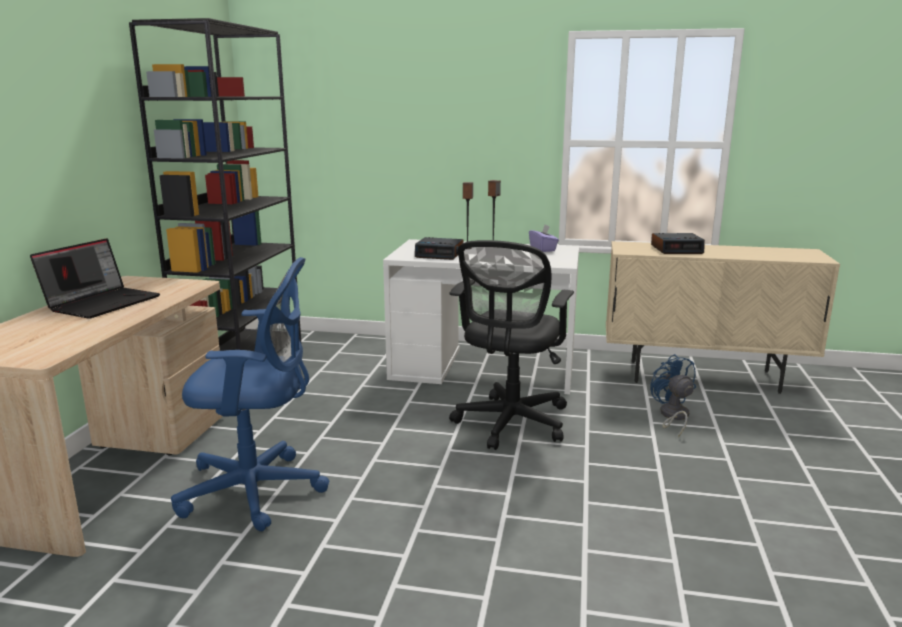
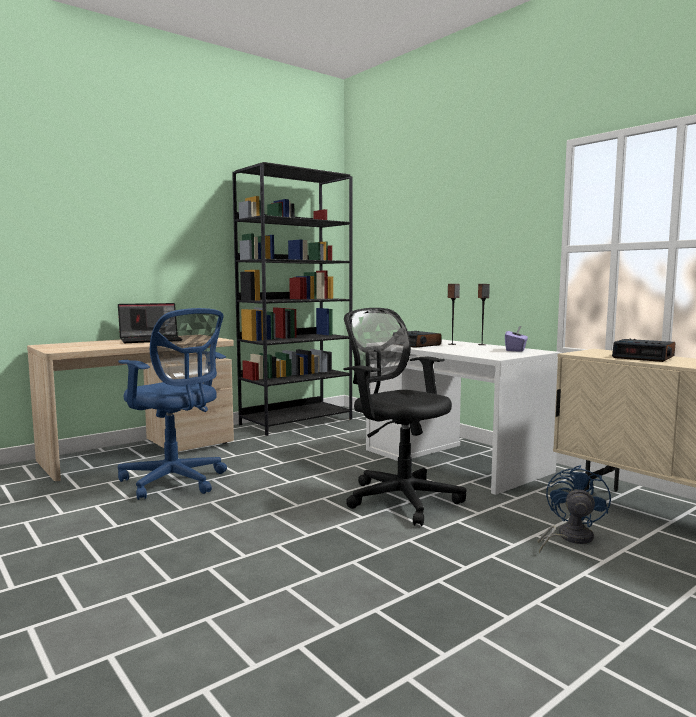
camera: 40 degrees right, 10 degrees down
(510, 424) = (399, 498): black office chair -> black office chair turned 75 degrees clockwise

